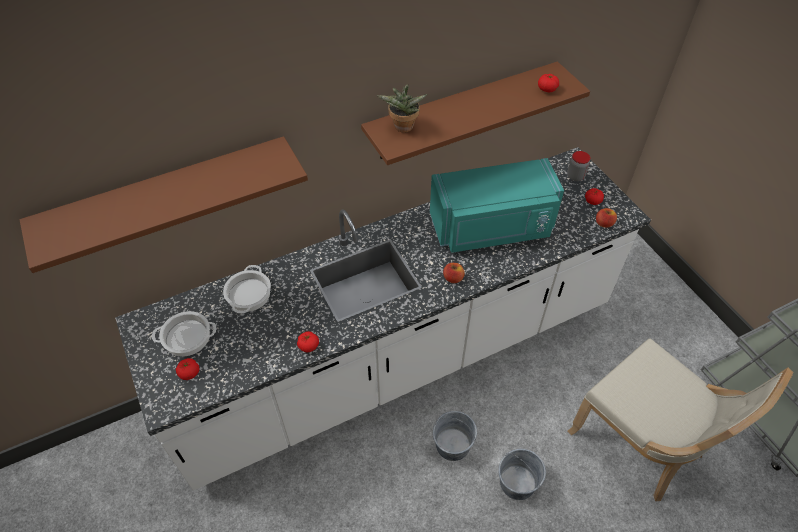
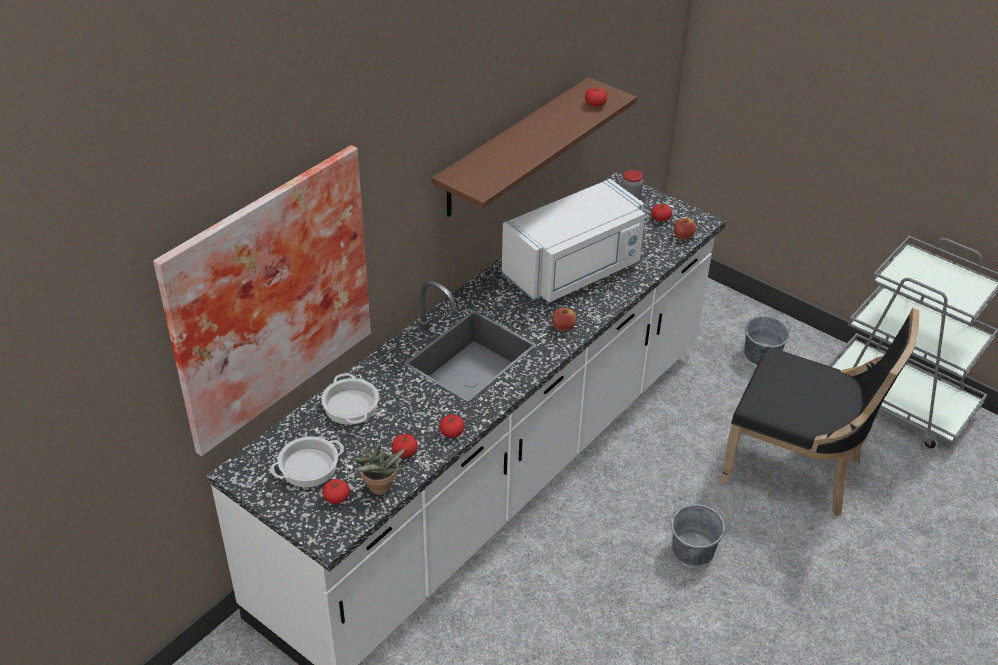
camera: 25 degrees left, 10 degrees down
(167, 196) = (266, 295): brown shelf -> picture
(263, 350) = (405, 452): none -> tomato
(402, 128) = (478, 171): potted plant -> potted plant (380, 489)
(452, 444) = (604, 538): grey bucket -> grey bucket (761, 354)
(492, 228) = (574, 270): turquoise microwave -> white microwave
(641, 444) = (797, 469): beige chair -> black chair

